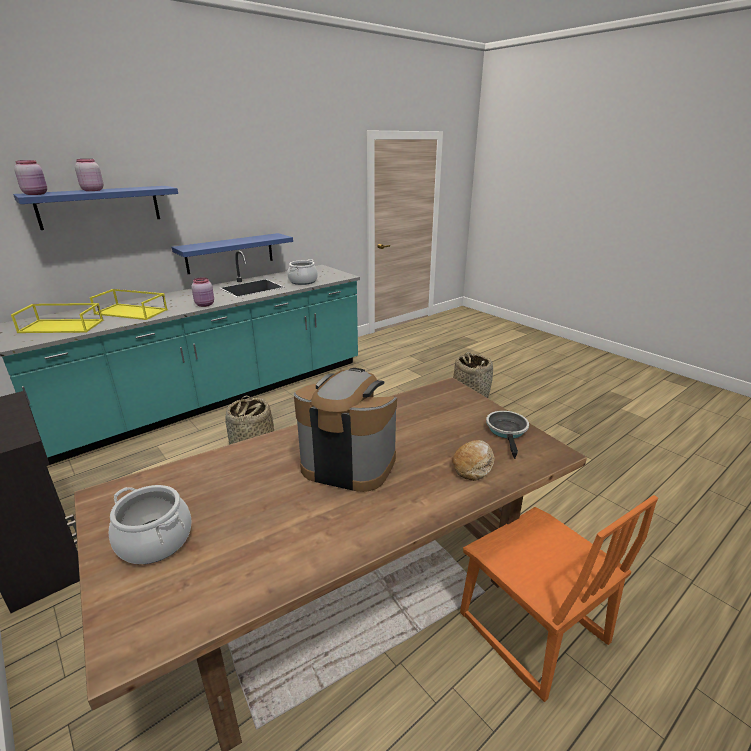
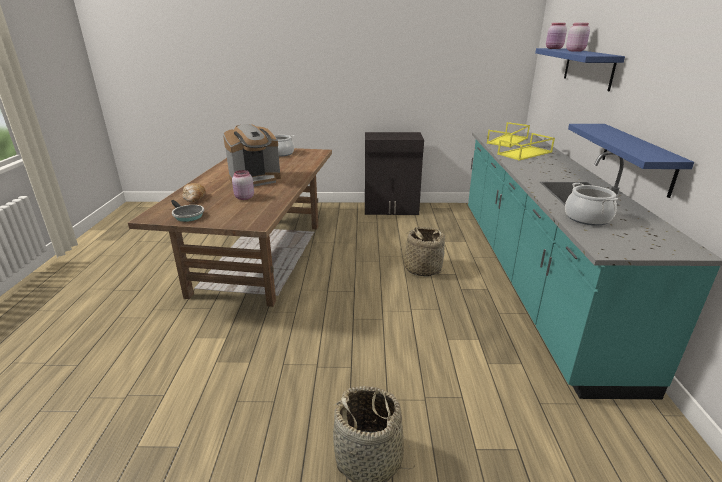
camera: 130 degrees right, 0 degrees up
(205, 305) = (521, 170): pink jar -> pink jar (244, 198)
(531, 629) = (160, 289): orange chair -> none

